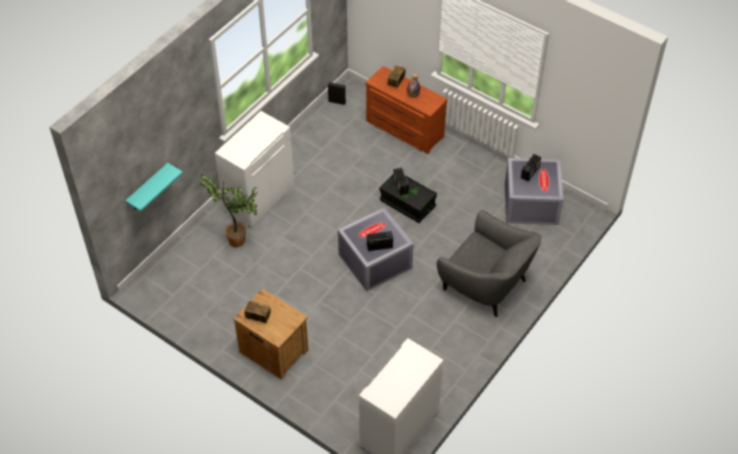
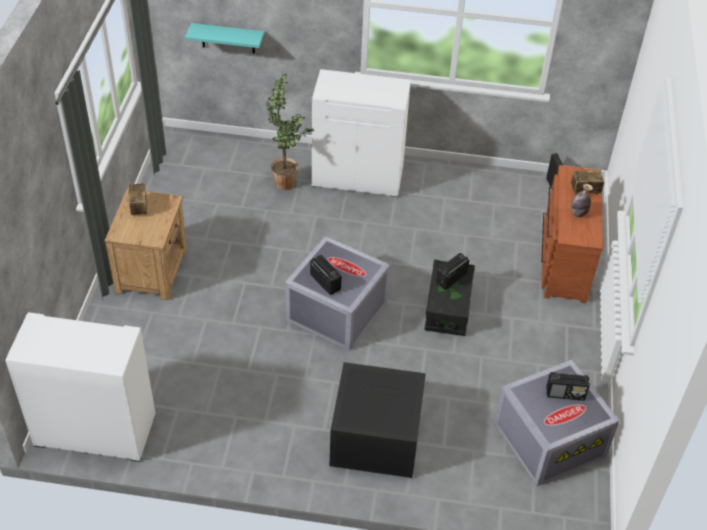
camera: 60 degrees right, 5 degrees down
(486, 284) = (374, 438): grey armchair -> black storage box

